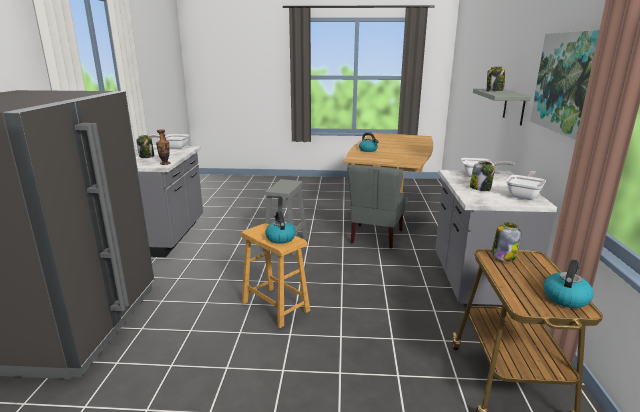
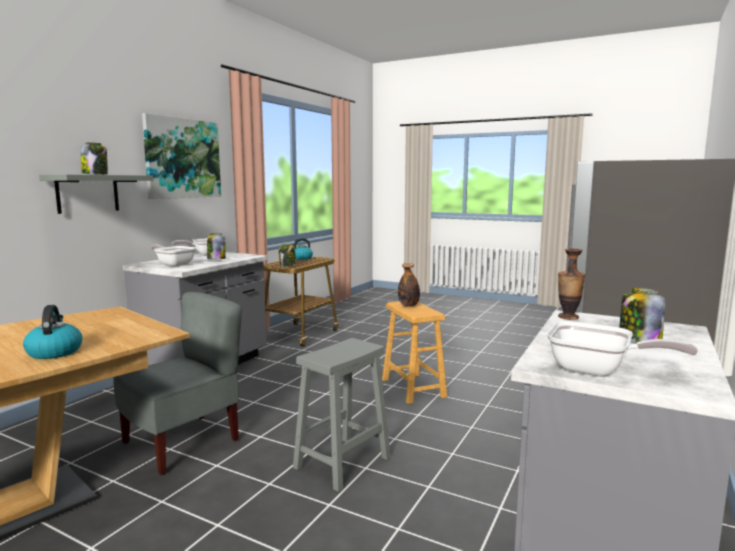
camera: 155 degrees left, 10 degrees down
(280, 238) = (408, 305): kettle -> bottle

